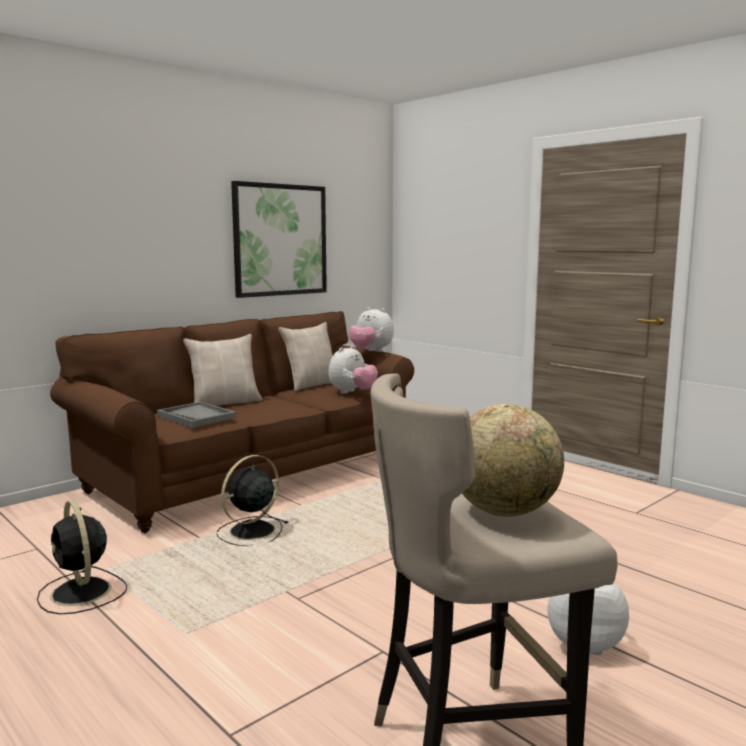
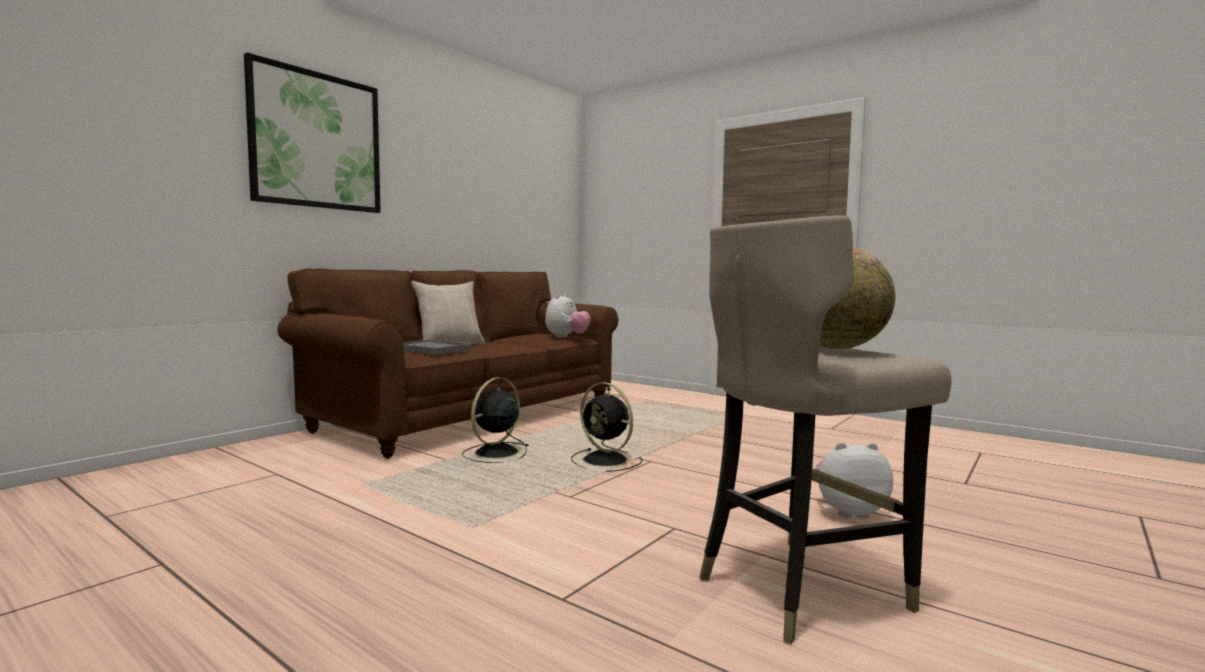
camera: 10 degrees left, 5 degrees down
(81, 593) = (344, 504): black fan -> black fan (607, 461)
(280, 240) = (490, 204): picture -> picture (316, 141)
(312, 384) = (524, 334): beige pillow -> none
(371, 351) = (577, 304): plush toy -> none

